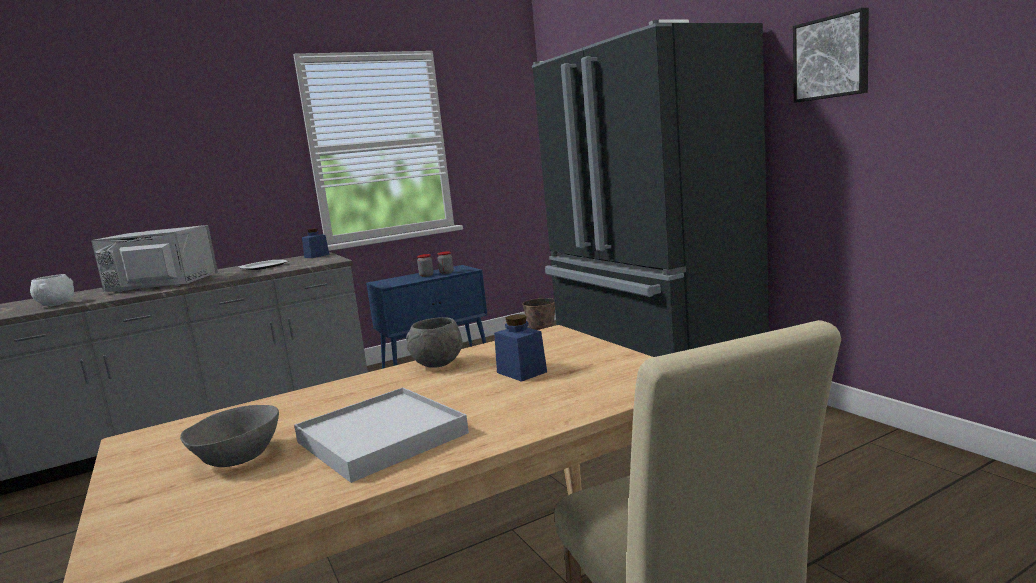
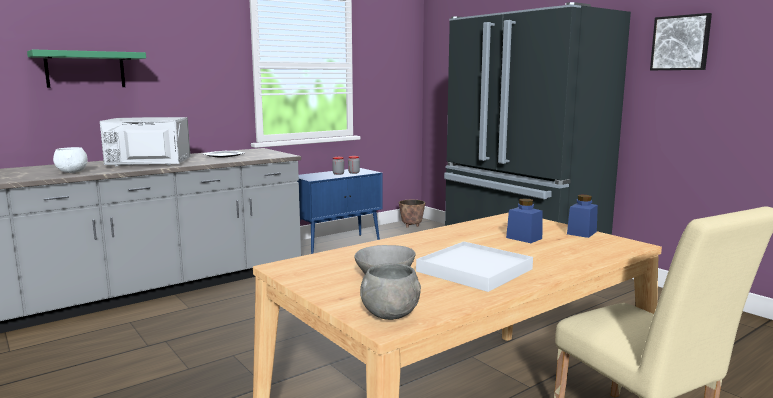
camera: 10 degrees left, 0 degrees up
(95, 179) = (85, 70): none -> green shelf
(317, 256) = (259, 150): blue jar -> blue jar (581, 233)
(439, 365) = (456, 232): grey bowl -> grey bowl (391, 316)

